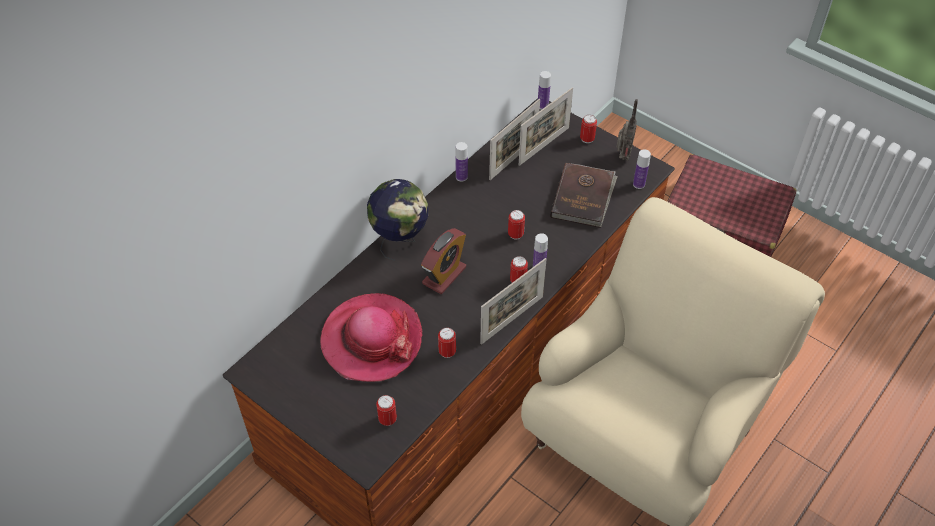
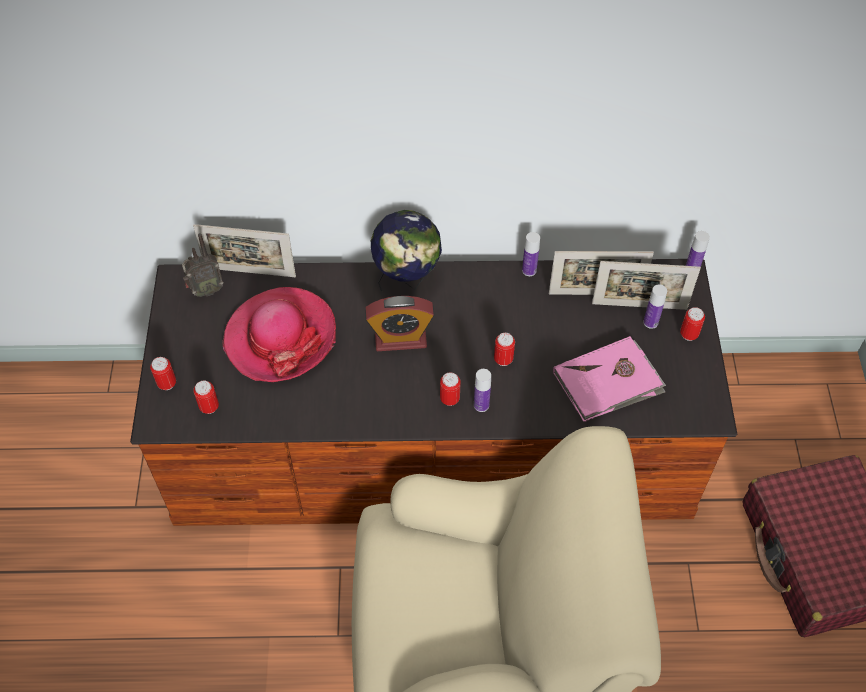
camera: 50 degrees right, 5 degrees up
(447, 352) = (317, 400): can -> can (167, 383)
(512, 320) = (399, 425): picture frame -> picture frame (250, 272)
(583, 197) = (608, 382): brown book -> pink book
(622, 157) = (698, 380): radio -> radio (205, 290)
(638, 184) = (676, 418): bottle -> bottle (650, 322)

